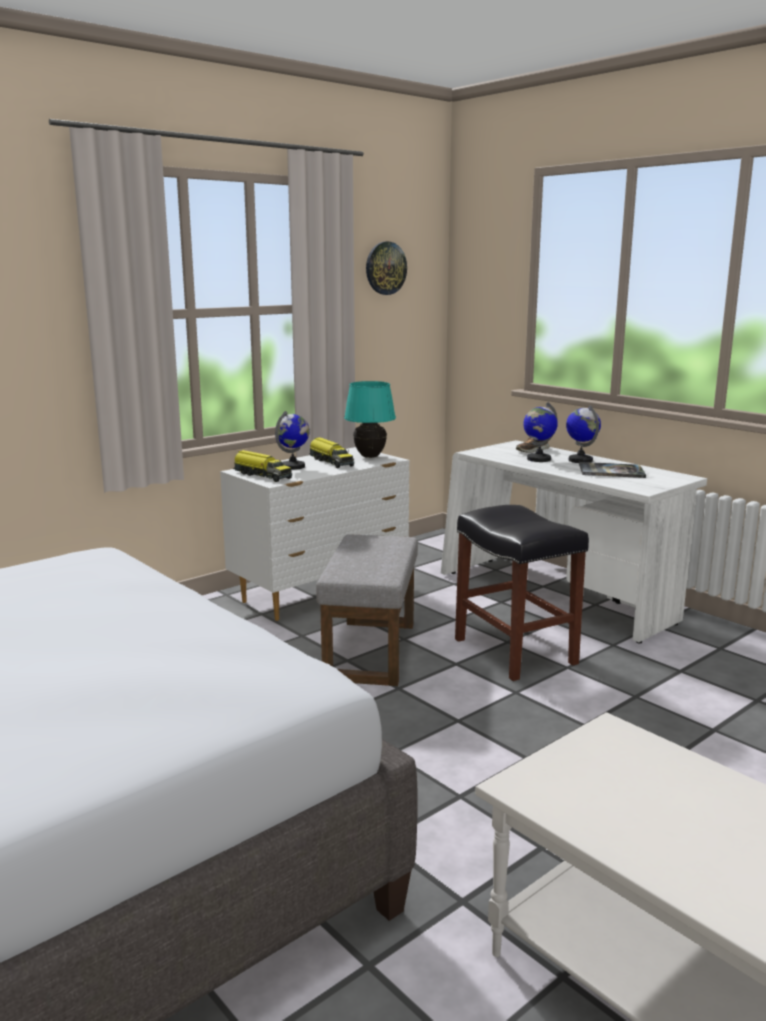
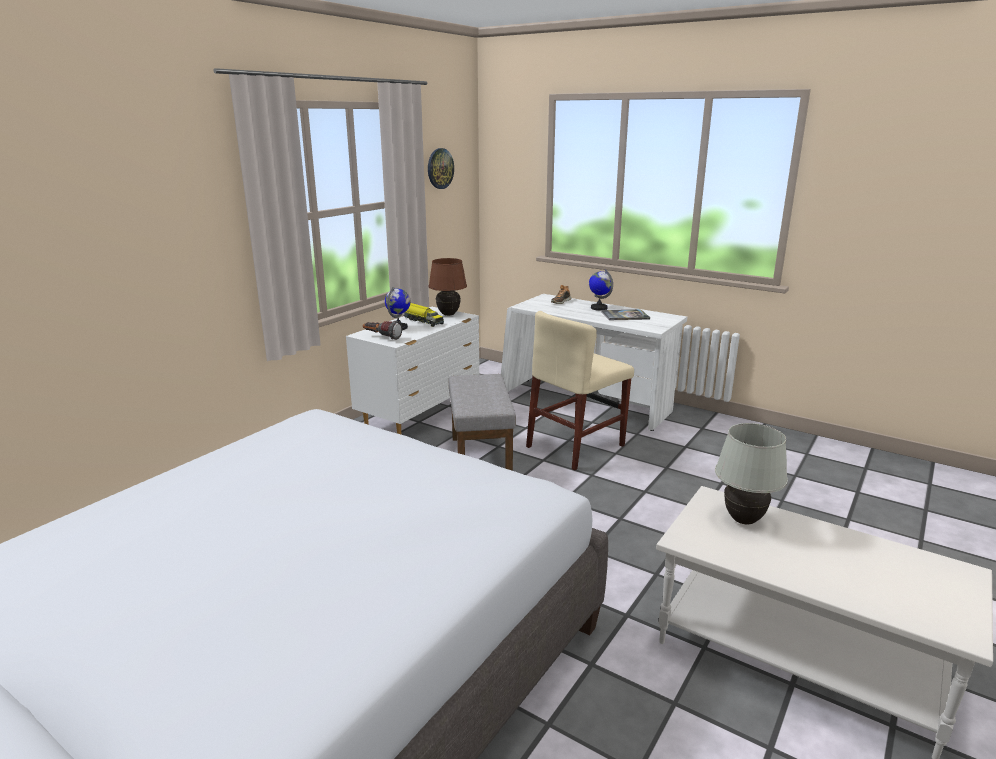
camera: 15 degrees left, 5 degrees up
(262, 475) = (381, 337): toy truck -> flashlight
(369, 456) = (448, 314): turquoise table lamp -> brown table lamp
(513, 651) = (575, 446): black stool -> beige chair
(538, 459) = (570, 309): globe -> none
(642, 772) = (743, 520): none -> white table lamp

